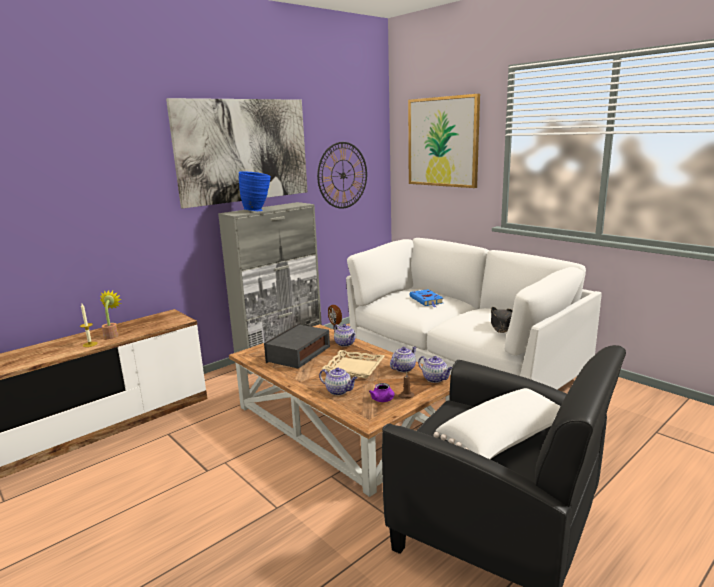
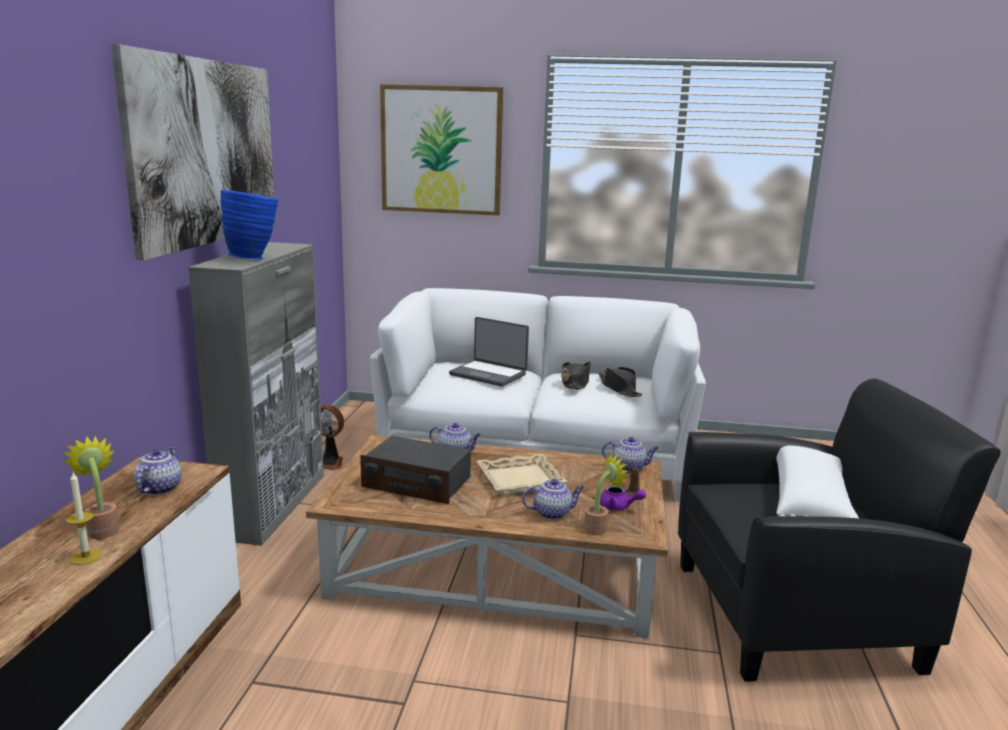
camera: 40 degrees left, 0 degrees up
(298, 354) = (417, 483): radio -> radio turned 60 degrees counterclockwise
(343, 175) = (303, 197): wall clock -> none
(350, 407) = (599, 528): none -> potted plant
(403, 368) = (577, 464): teapot -> teapot (159, 488)
(427, 300) = (489, 374): blue book -> laptop
(476, 315) = (575, 382): none -> black hat

